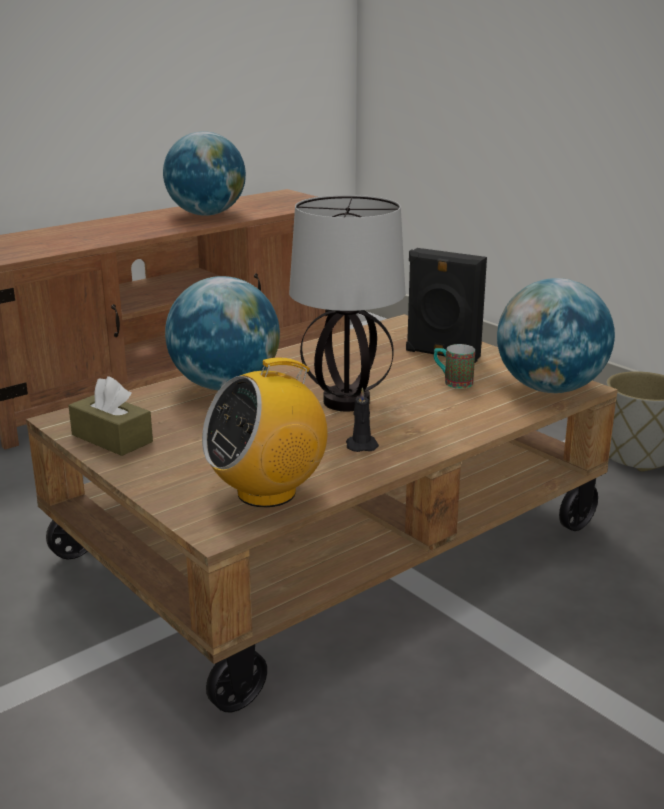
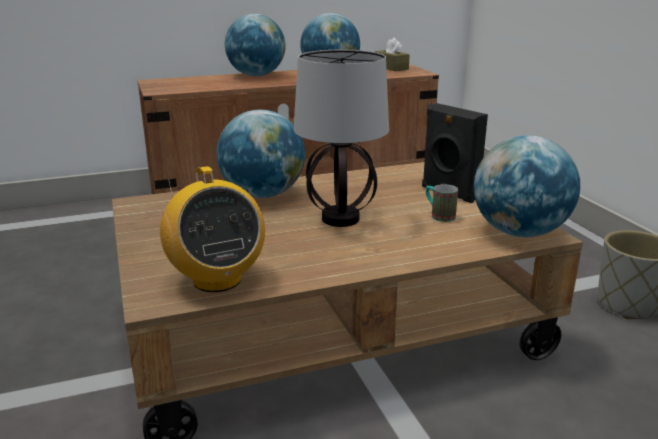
camera: 20 degrees right, 0 degrees up
(106, 224) = (256, 75): none -> globe
(112, 438) = (150, 220): brown tissue box -> brown tissue box (391, 67)
(267, 492) = (216, 279): radio -> radio turned 105 degrees counterclockwise
(361, 445) = (321, 254): black candle -> none

